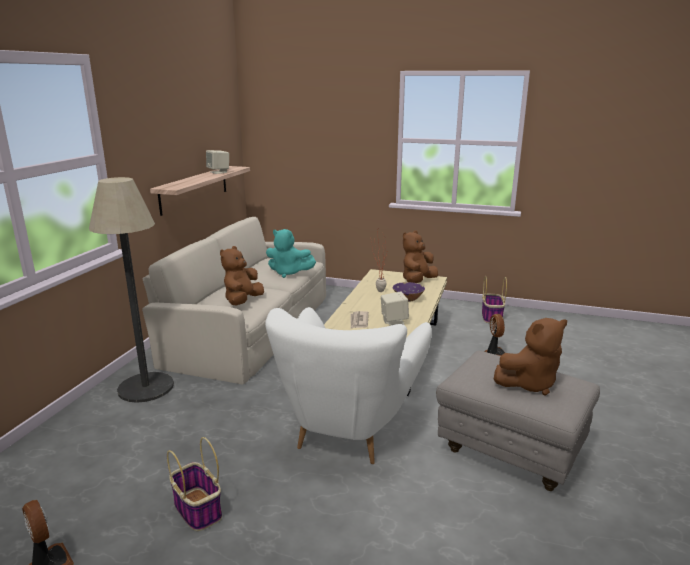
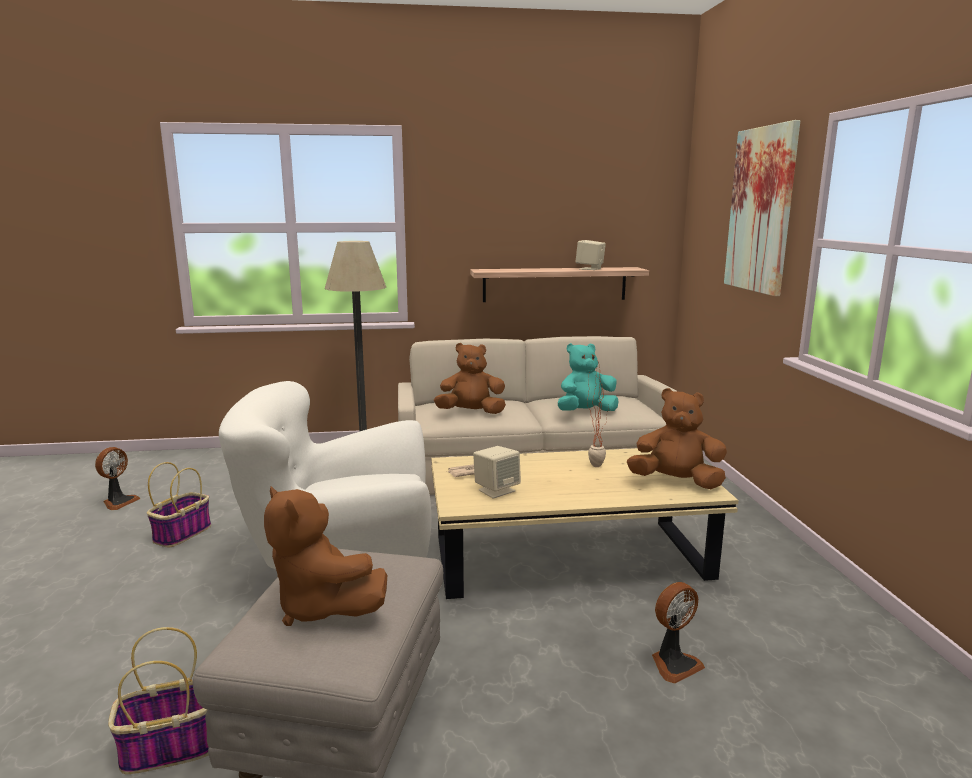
camera: 65 degrees right, 5 degrees down
(288, 273) = (585, 412): turquoise plush toy -> turquoise plush toy turned 75 degrees clockwise
(341, 122) = (761, 210): none -> picture
(408, 299) = (591, 486): purple bowl -> none
(492, 317) = (836, 637): basket -> basket (167, 749)

